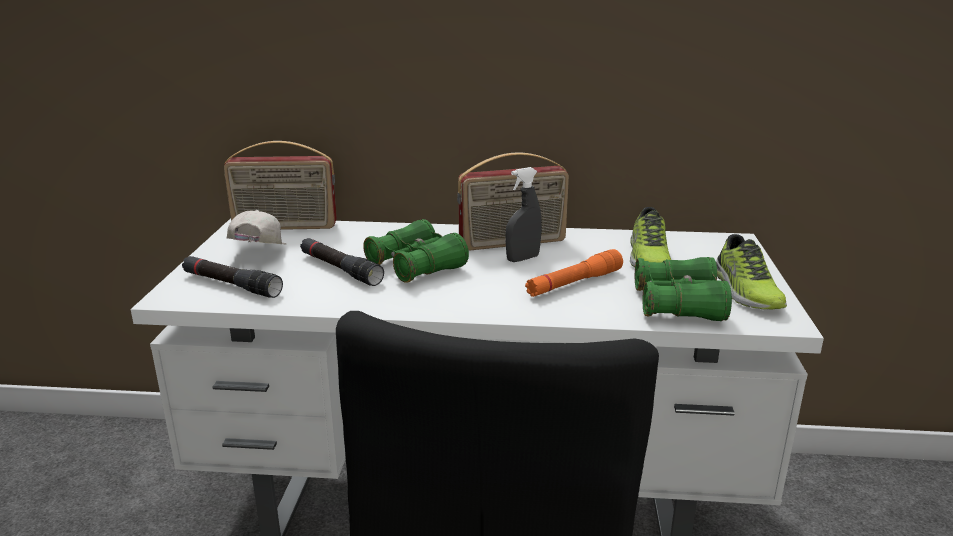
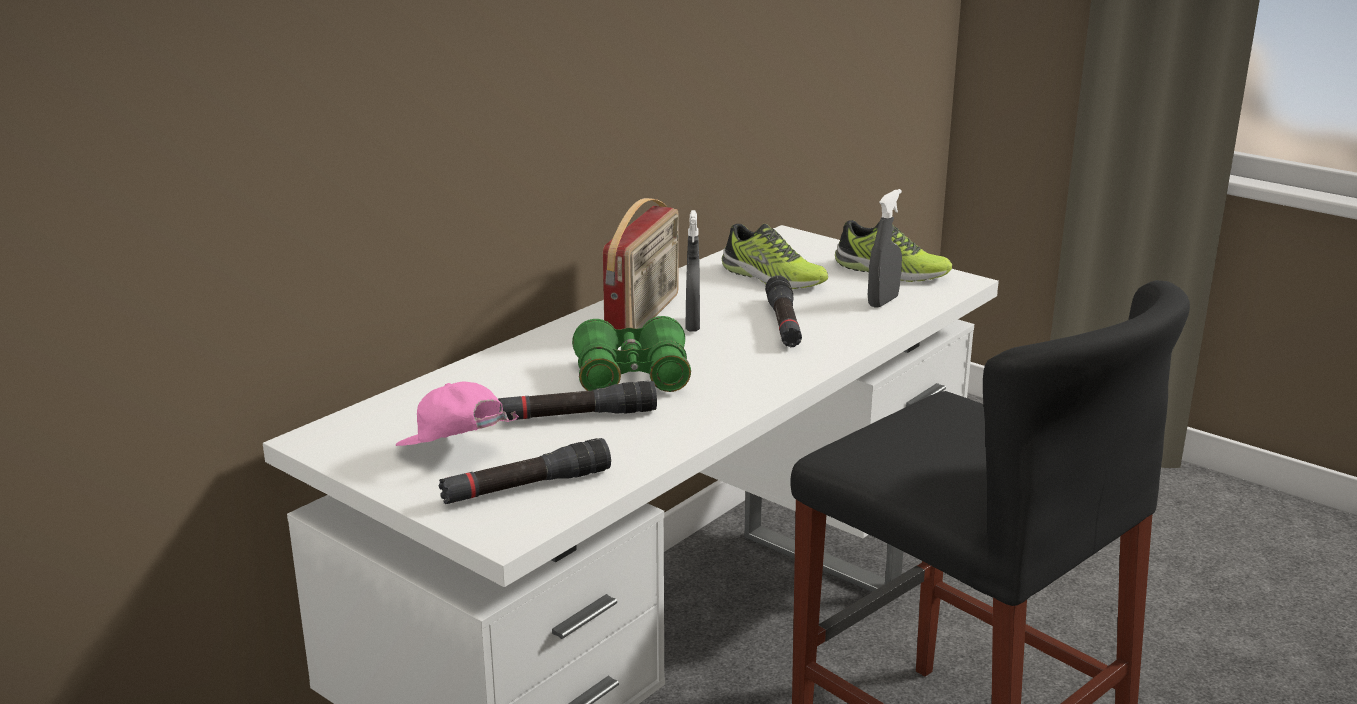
camera: 55 degrees left, 0 degrees up
(257, 256) = (454, 453): white cap -> pink cap
(285, 227) = (374, 416): radio -> none
(574, 283) = (784, 323): orange flashlight -> black flashlight
(678, 304) = (883, 301): green binoculars -> grey spray bottle

